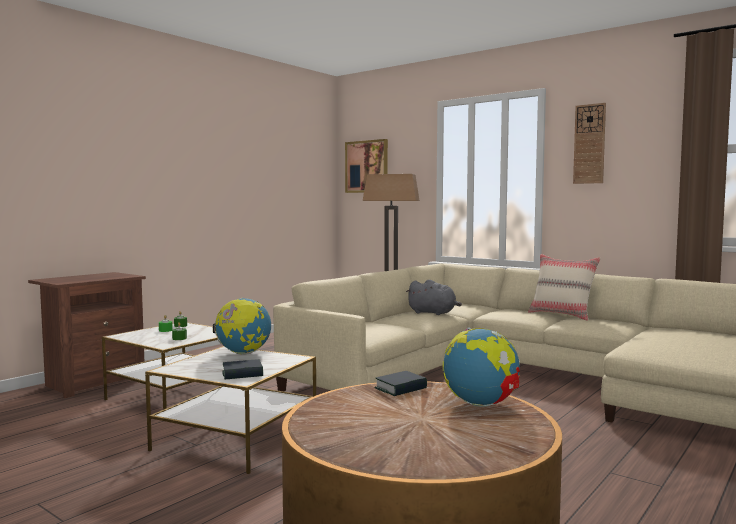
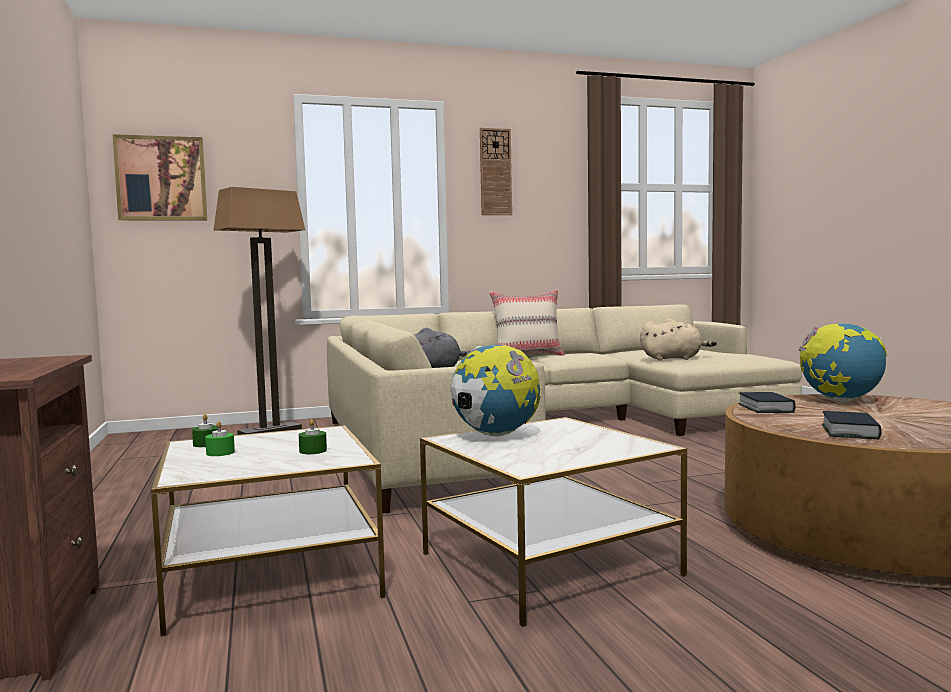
camera: 55 degrees left, 0 degrees up
(242, 374) = (617, 444): book -> book (850, 432)
(654, 344) = (674, 359): none -> beige plush toy

